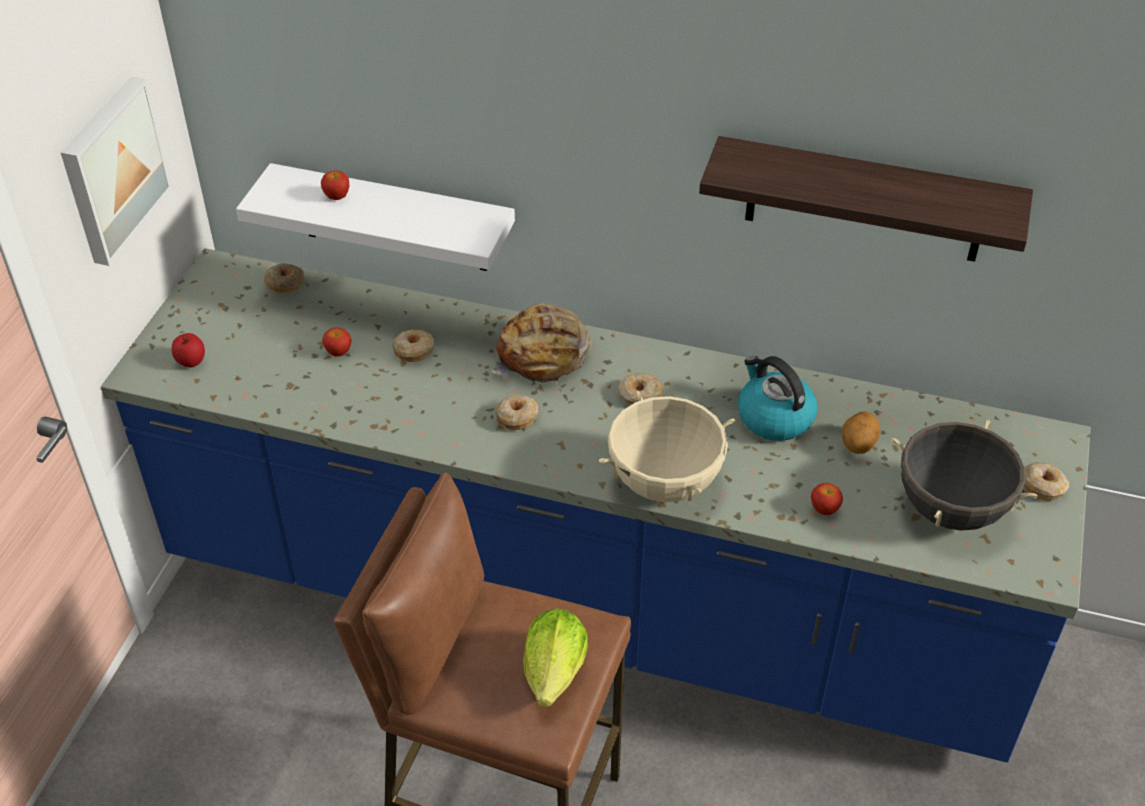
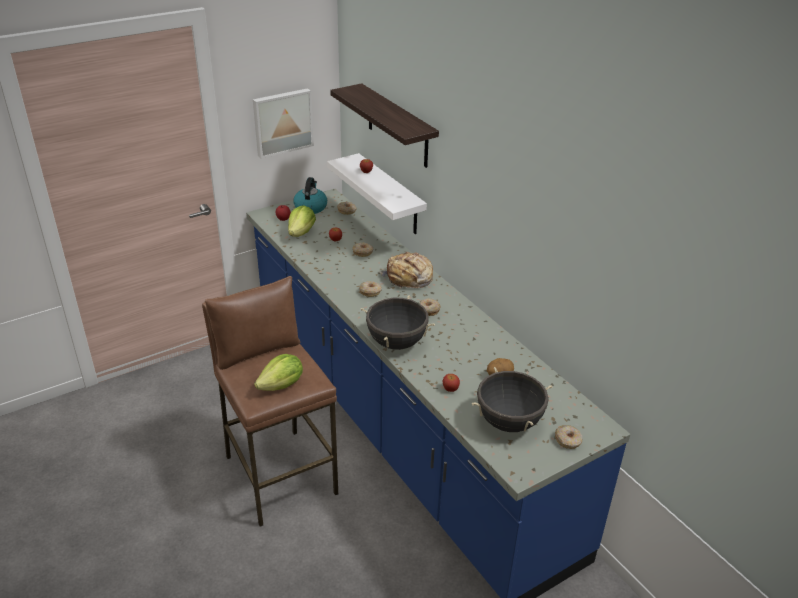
camera: 40 degrees right, 10 degrees down
(261, 371) = (301, 233): none -> lettuce
(665, 482) = (397, 343): beige cooking pot -> black cooking pot
(773, 417) = (475, 347): kettle -> kettle (310, 207)
(865, 200) = (546, 244): shelf -> shelf (397, 126)

